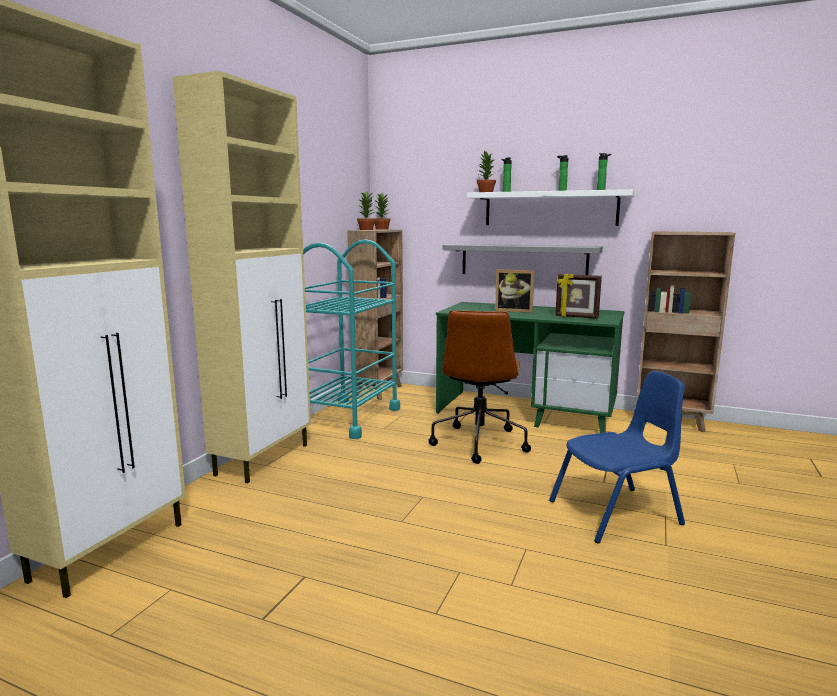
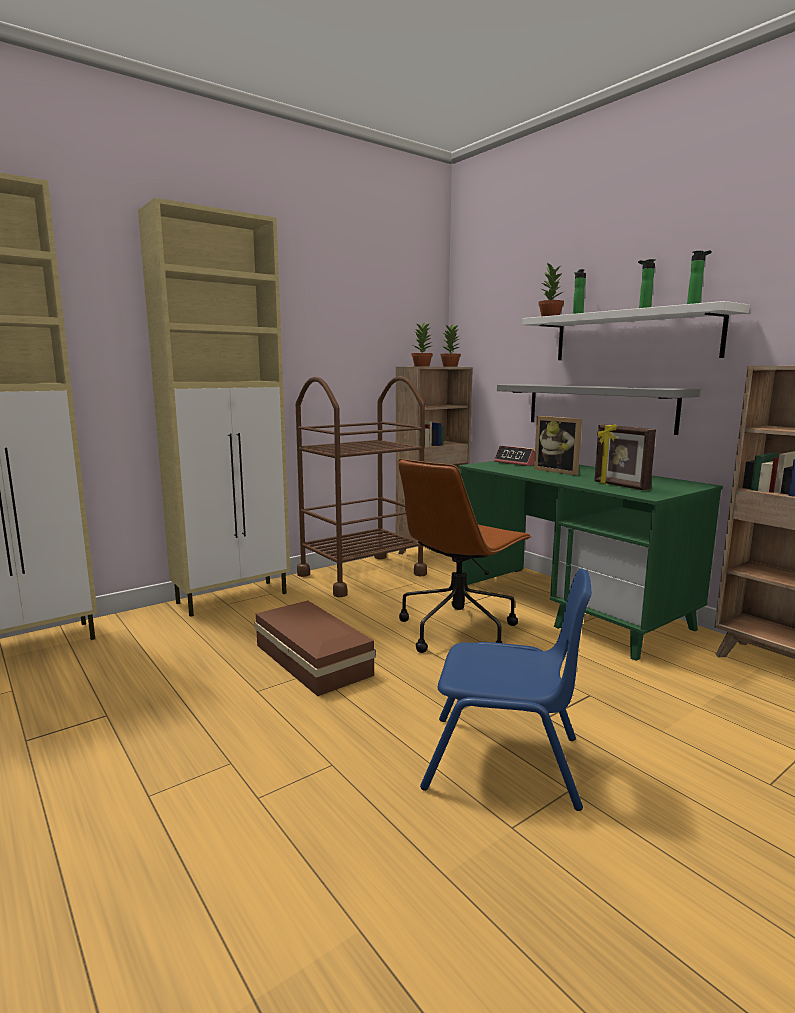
camera: 30 degrees right, 0 degrees up
(348, 418) = (361, 574): turquoise cart -> brown cart
(407, 487) = (313, 658): none -> brown storage box
(472, 306) = (519, 462): none -> alarm clock

